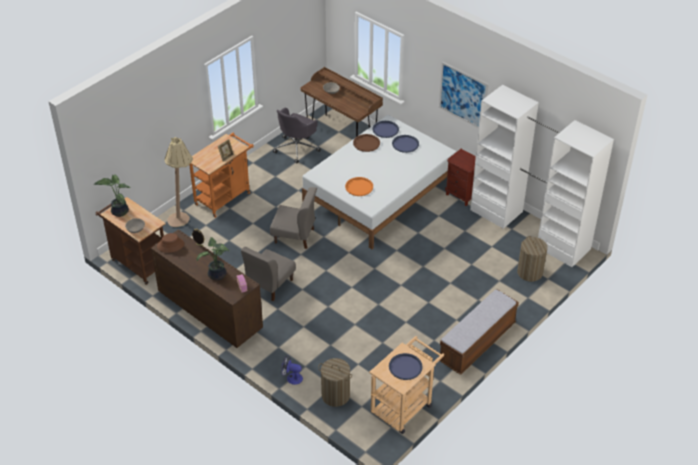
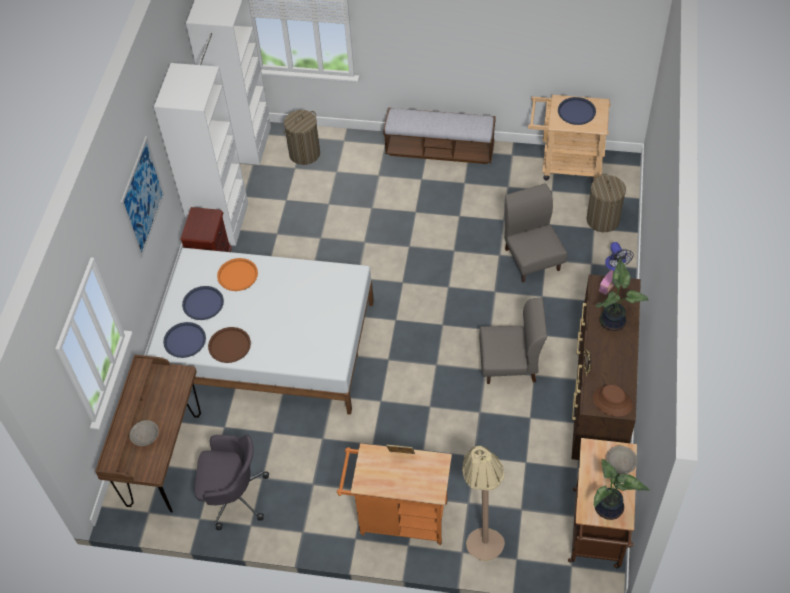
camera: 120 degrees left, 10 degrees up
(294, 236) = (410, 389): grey chair -> grey chair (532, 259)
(359, 187) = (324, 306): orange tray -> orange tray (237, 275)

